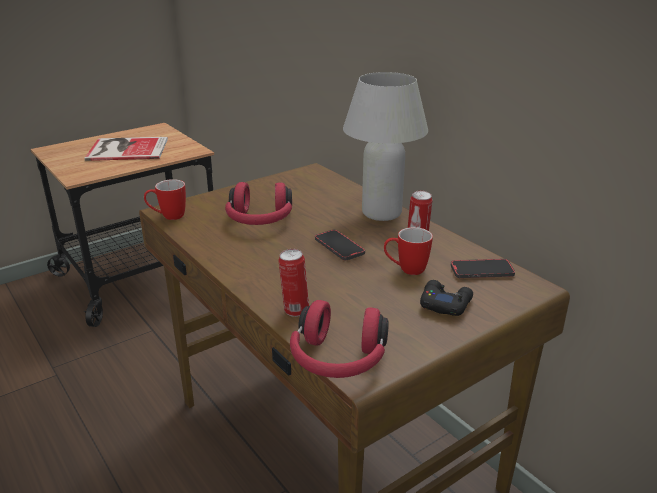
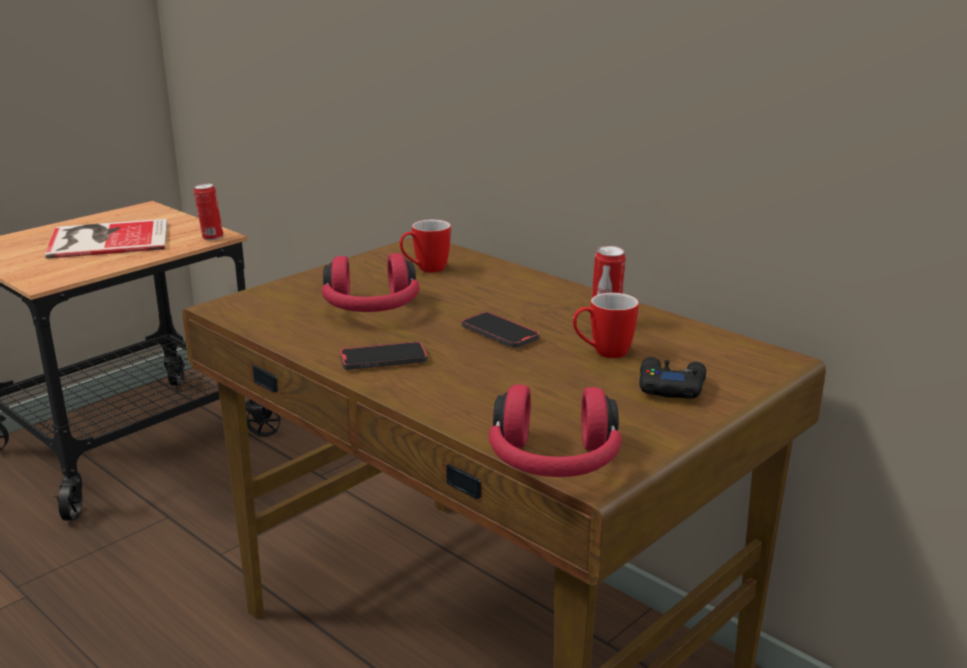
camera: 10 degrees left, 5 degrees down
(168, 217) = (232, 314): mug -> mug (425, 270)
(295, 310) = (470, 412): can -> can (211, 237)
(381, 213) = (541, 289): white table lamp -> none
(482, 271) = (704, 347): phone -> phone (383, 359)

